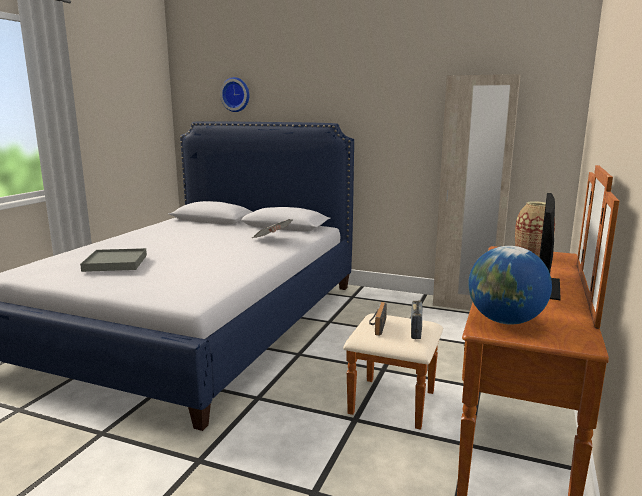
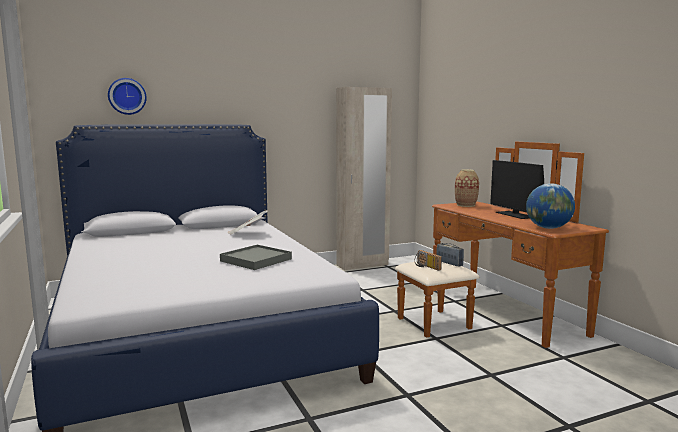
camera: 45 degrees left, 5 degrees down
(115, 263) = (178, 272): grey tray -> grey tray (256, 260)

